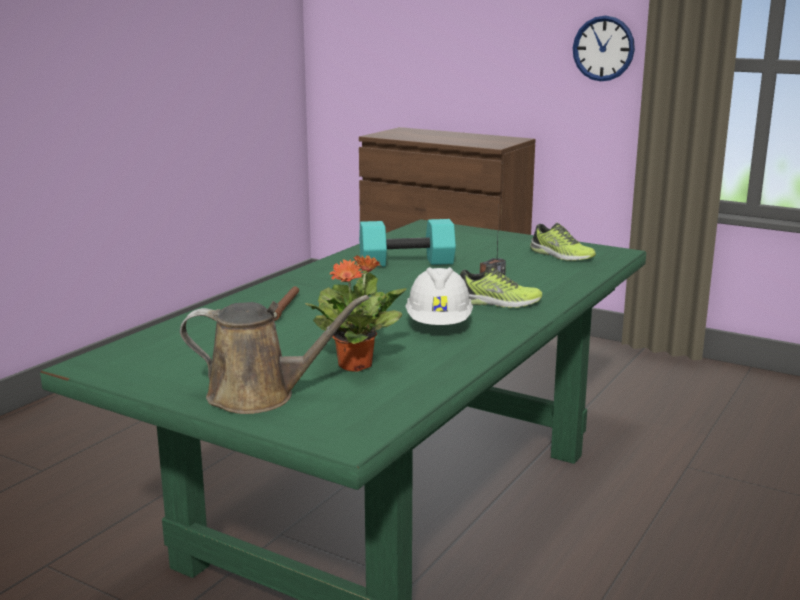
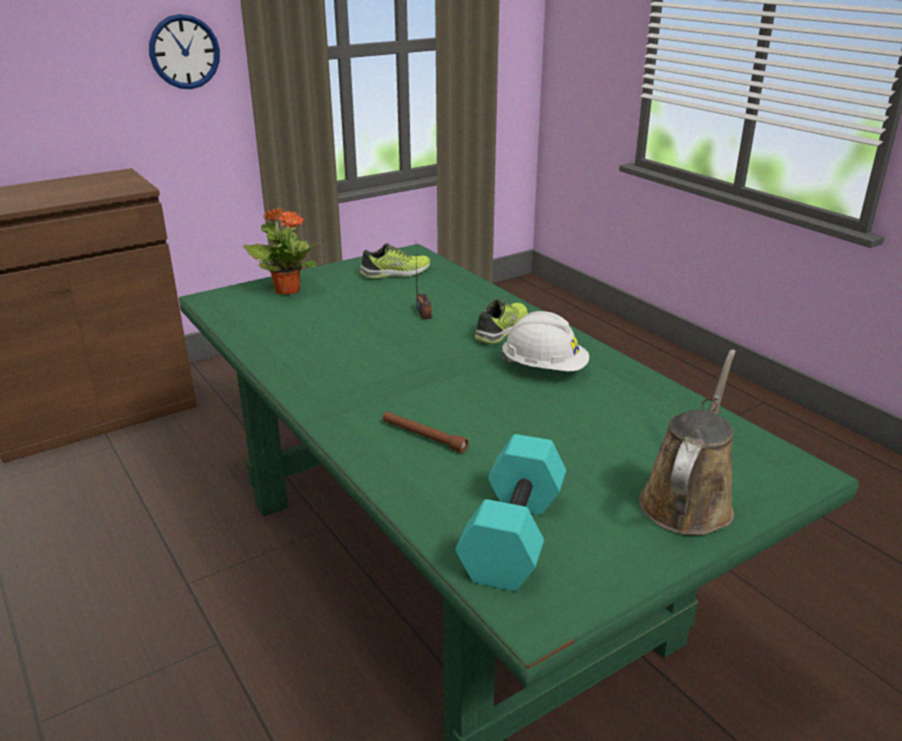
camera: 65 degrees left, 10 degrees up
(356, 365) = (627, 431): potted plant -> potted plant (287, 290)
(407, 262) = (334, 339): turquoise dumbbell -> turquoise dumbbell (511, 534)

